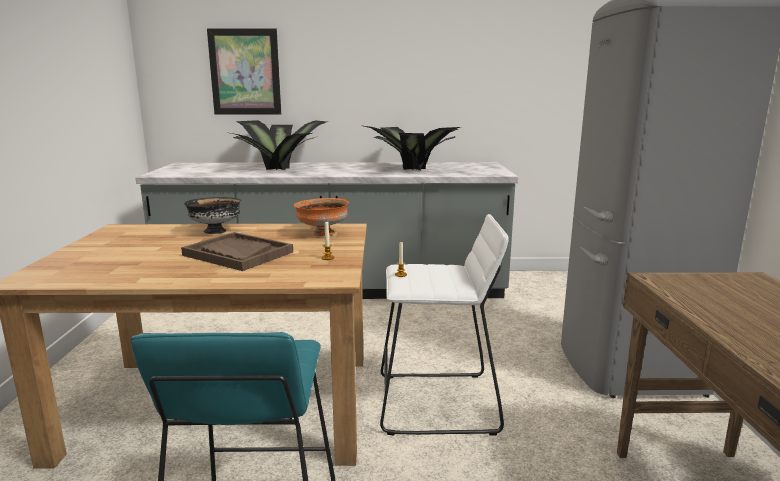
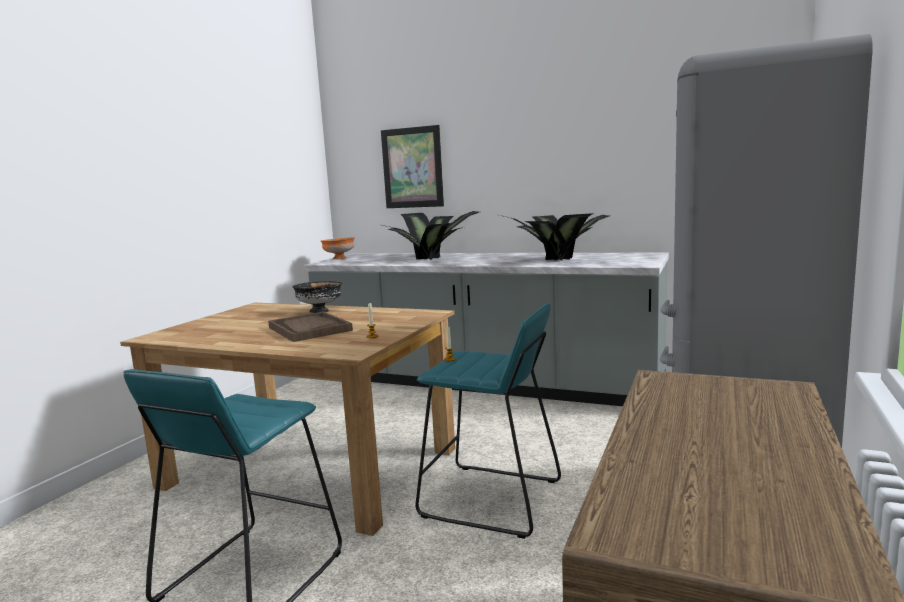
camera: 25 degrees right, 5 degrees down
(322, 233) = (400, 317): orange bowl -> orange bowl (339, 258)
(437, 403) = (491, 499): white stool -> turquoise stool

